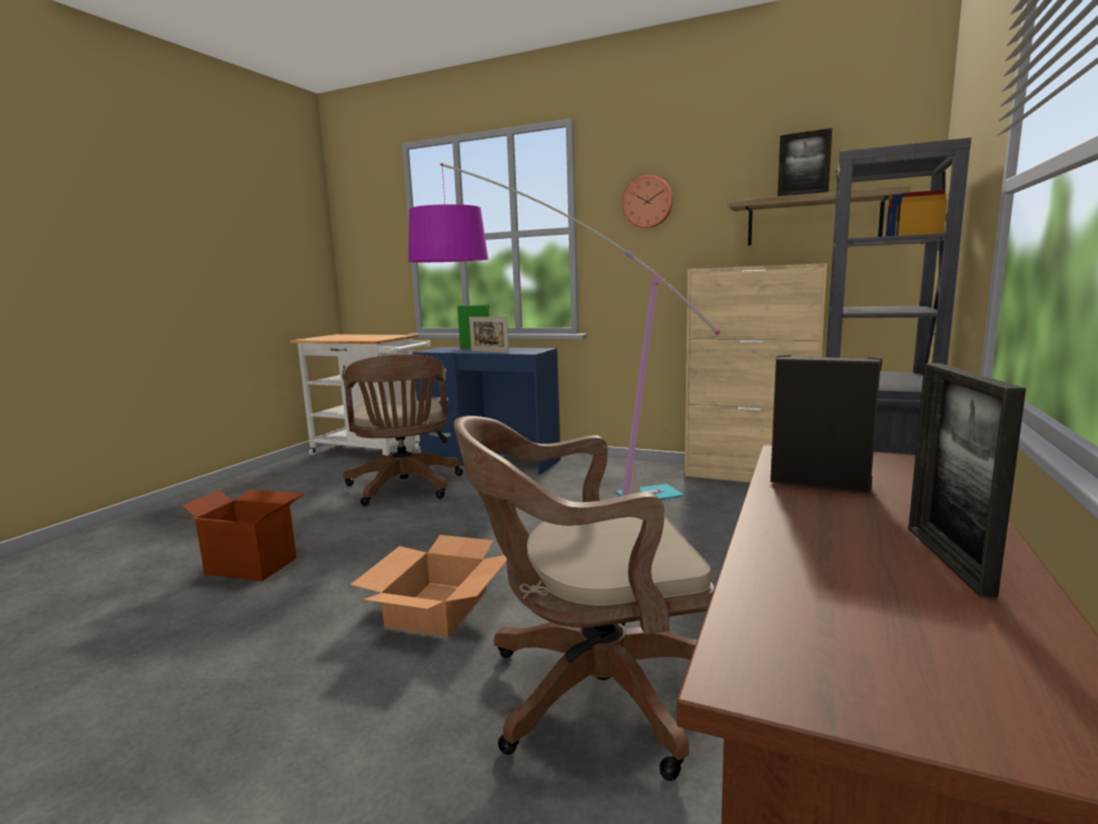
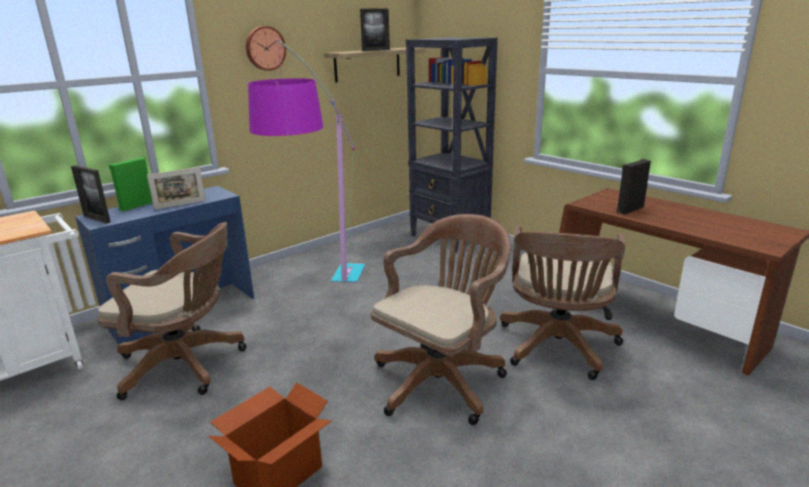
camera: 65 degrees left, 10 degrees up
(437, 608) = (442, 380): cardboard box -> brown office chair
(749, 476) = (361, 239): beige cabinet -> none
(947, 559) = (701, 215): picture frame -> picture frame (97, 219)

